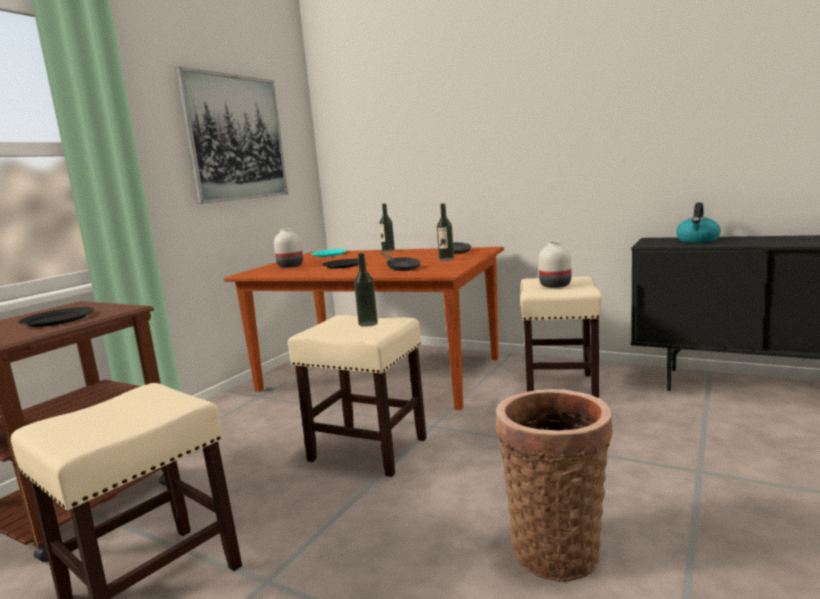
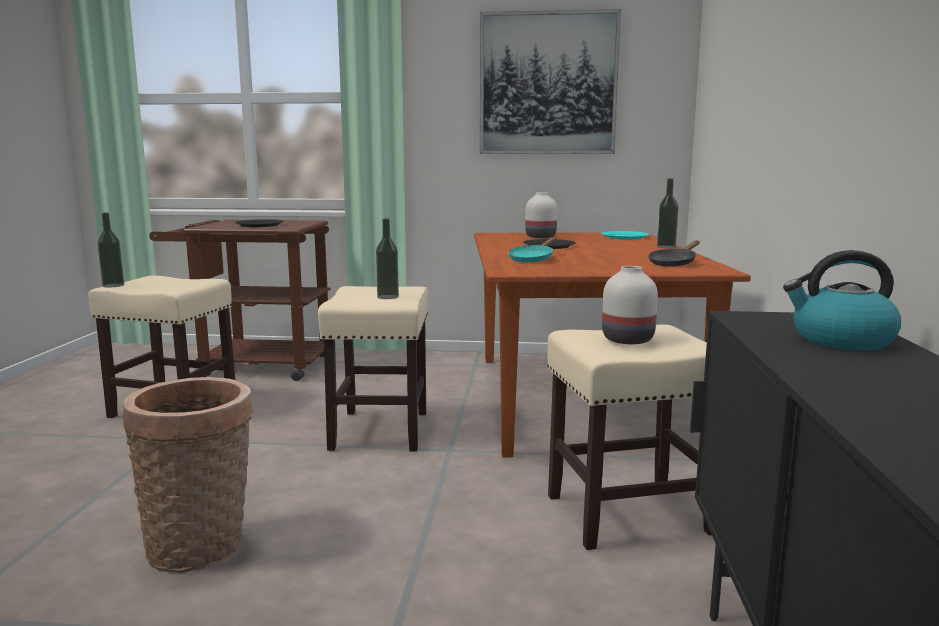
camera: 65 degrees right, 0 degrees up
(401, 268) = (532, 259): black frying pan -> turquoise frying pan
(446, 259) = (609, 265): bottle -> bottle (113, 285)

